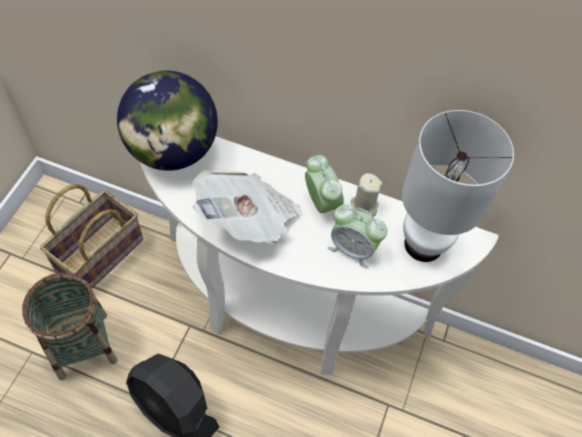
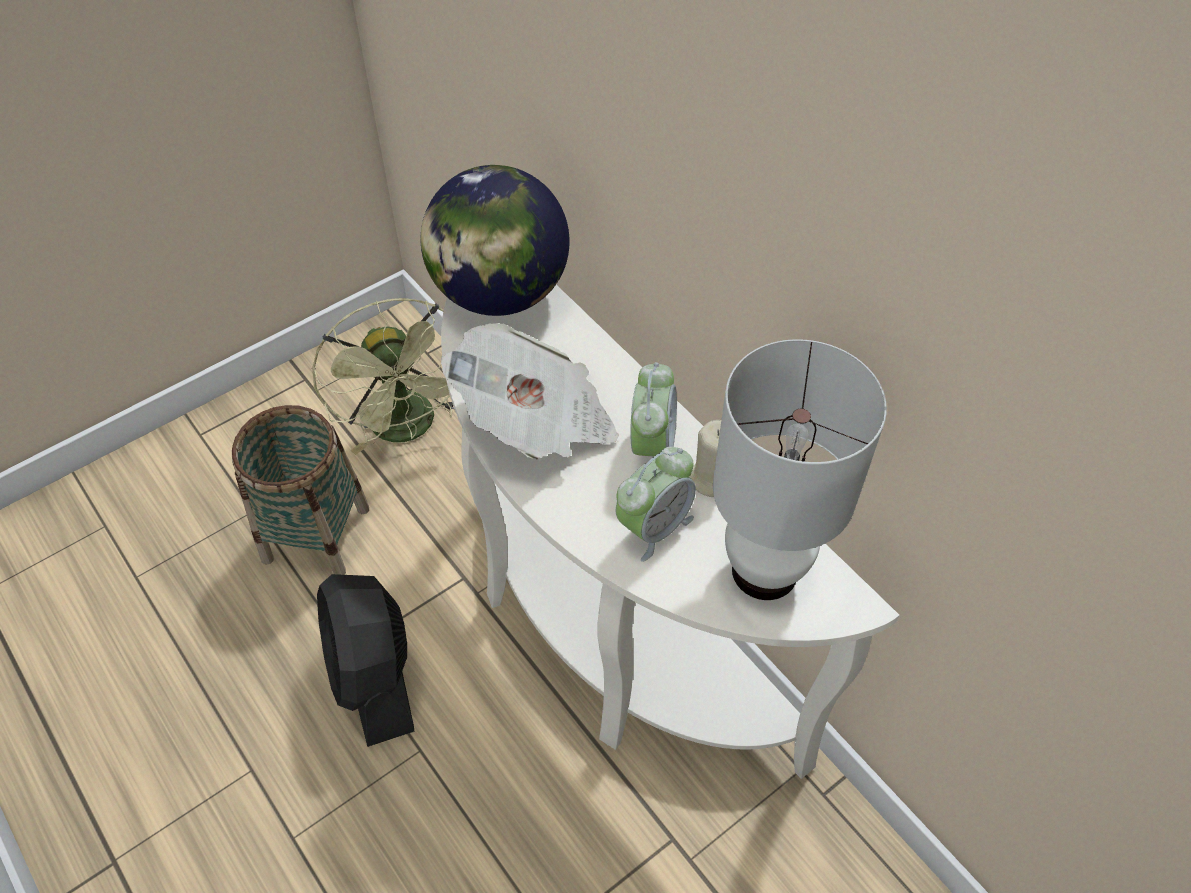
camera: 35 degrees right, 5 degrees down
(99, 253) = (409, 428): basket -> green fan
(353, 249) = (653, 526): alarm clock -> alarm clock turned 105 degrees counterclockwise

